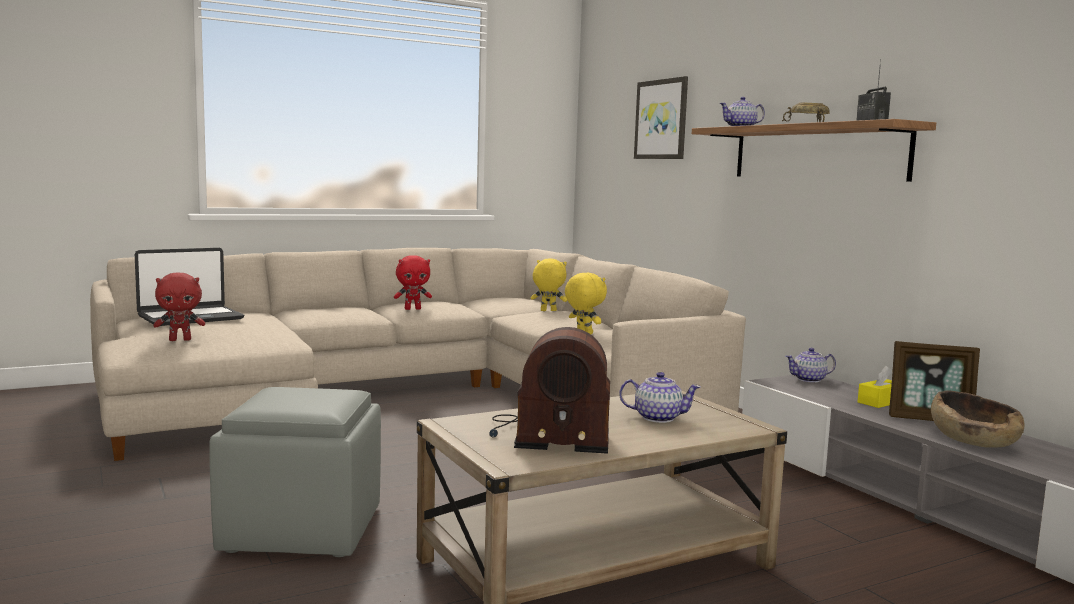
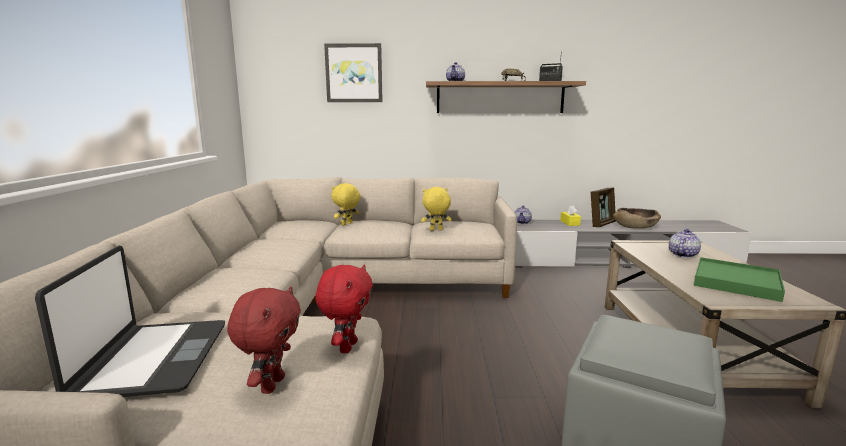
camera: 60 degrees left, 5 degrees up
(413, 309) = (275, 253): red plush toy -> red plush toy (347, 347)
(548, 435) = (736, 282): radio -> green tray

